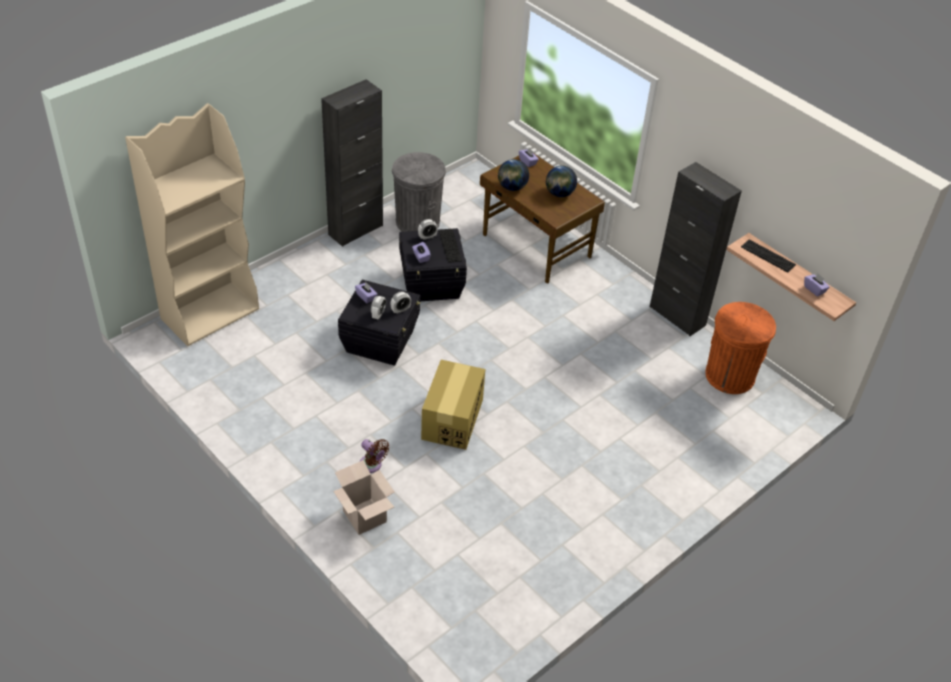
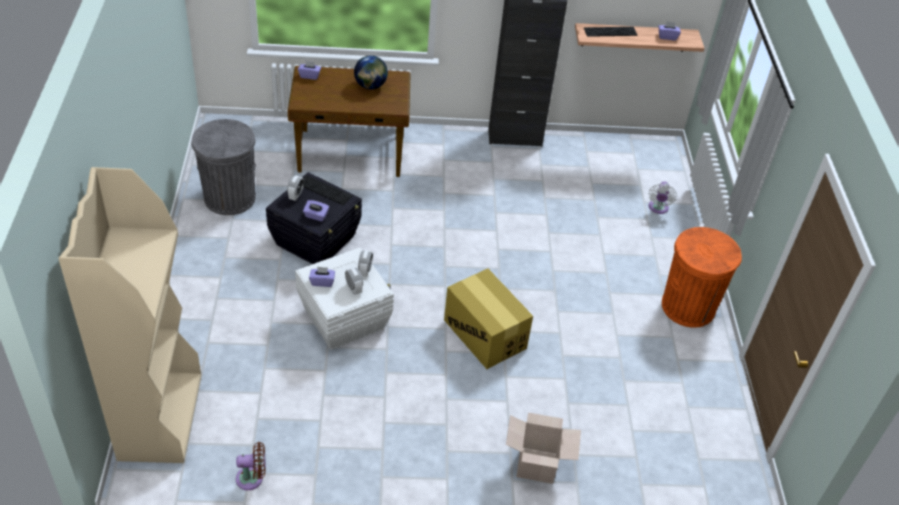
camera: 50 degrees left, 0 degrees up
(355, 230) = (186, 242): black cabinet -> none
(372, 465) = (483, 421): brown fan -> brown fan (252, 478)
(380, 341) = (344, 318): black storage box -> white storage box
(512, 187) = (328, 104): globe -> none
(717, 443) = (658, 208): none -> white fan
(730, 375) = (601, 156): orange trash can -> orange trash can (688, 307)

